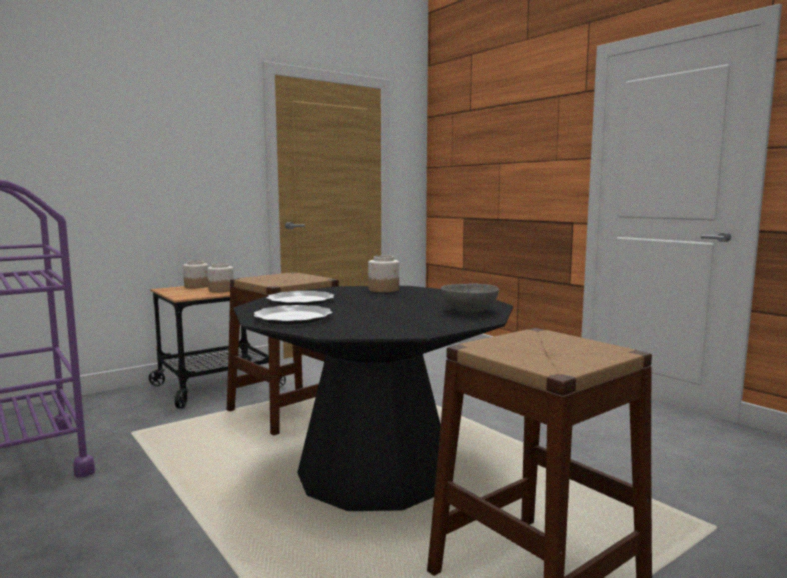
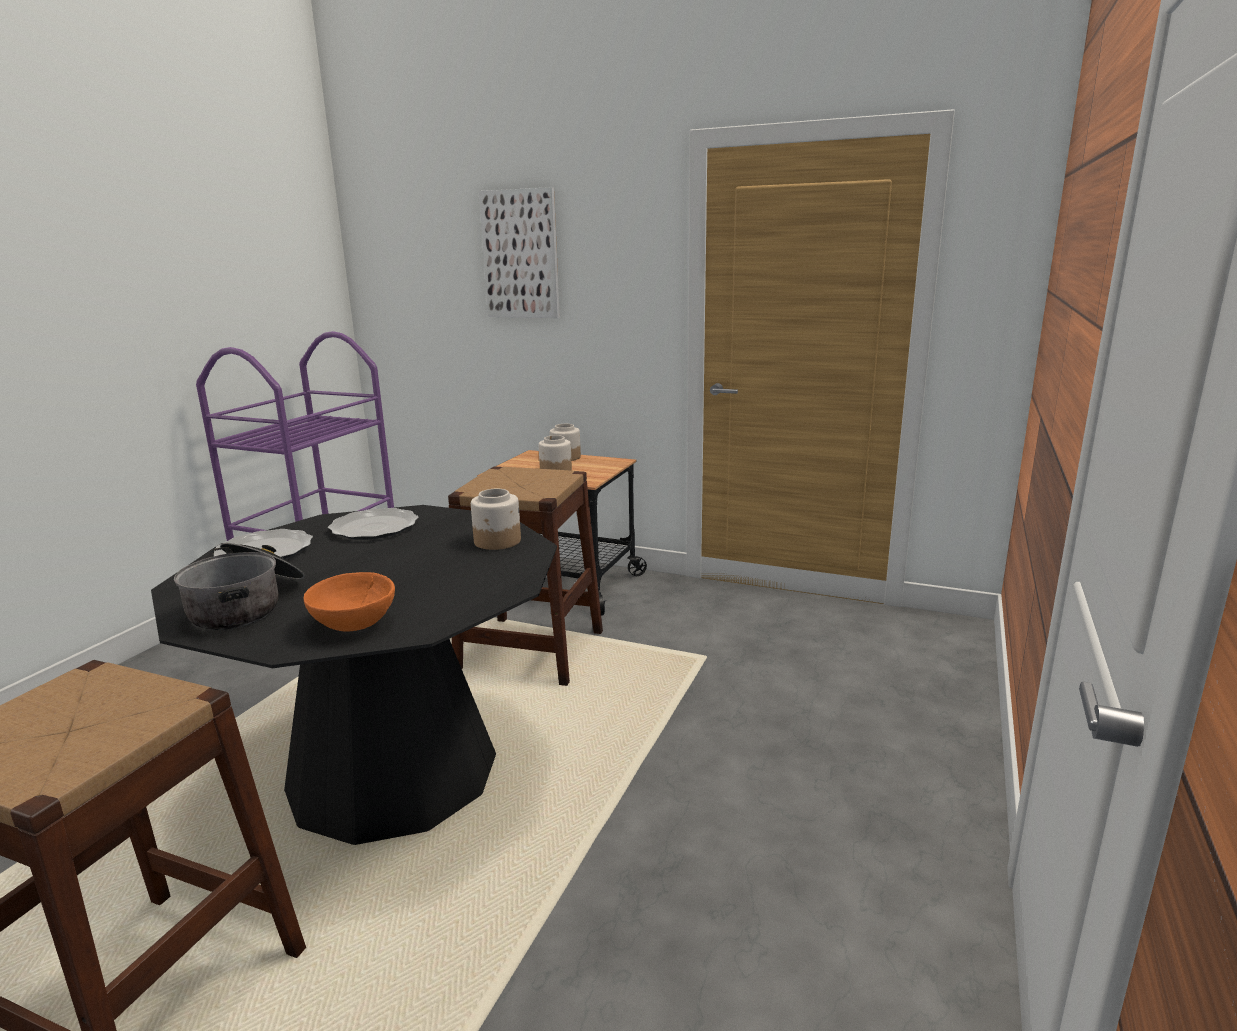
camera: 60 degrees right, 10 degrees up
(132, 128) = (520, 254): none -> picture
(399, 323) = (247, 604): none -> cooking pot
(468, 311) = (354, 624): grey bowl -> orange bowl

